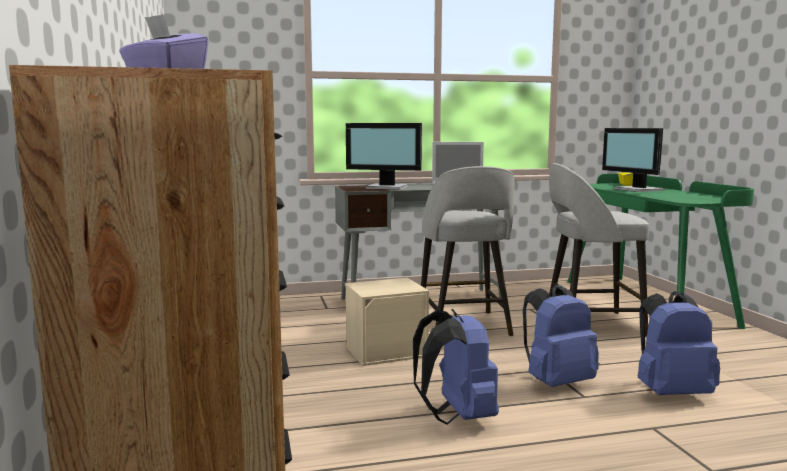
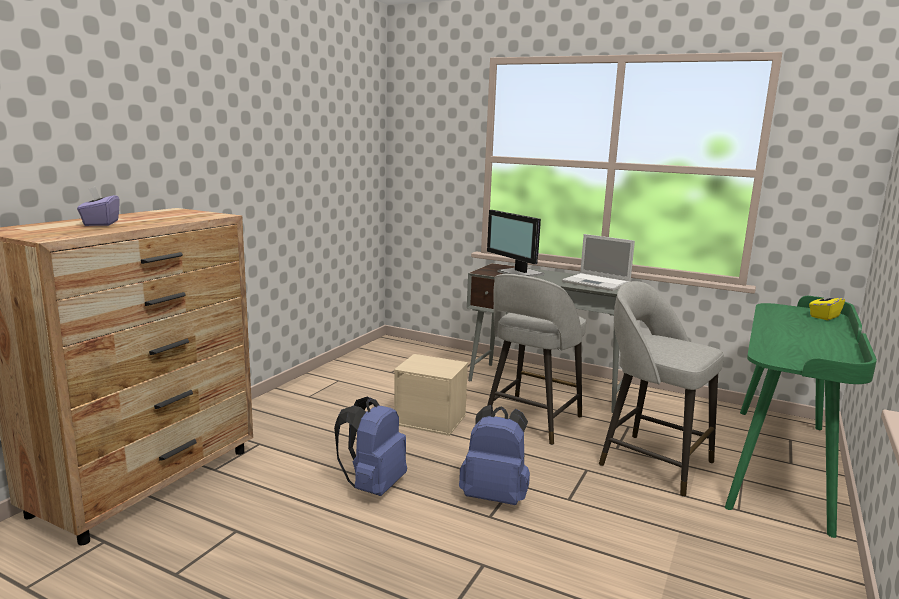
camera: 40 degrees right, 5 degrees up
(637, 189) = (796, 327): monitor -> none
(671, 393) = (570, 550): blue backpack -> none

